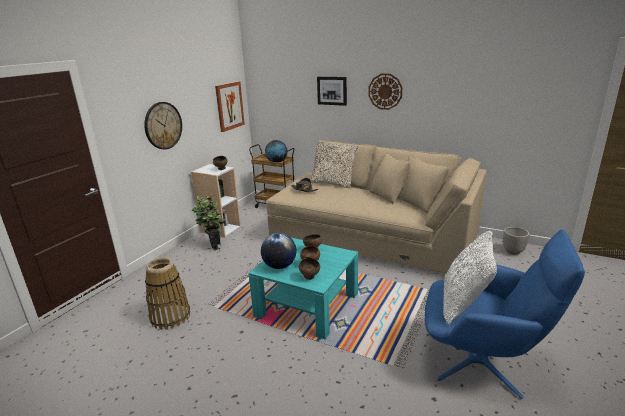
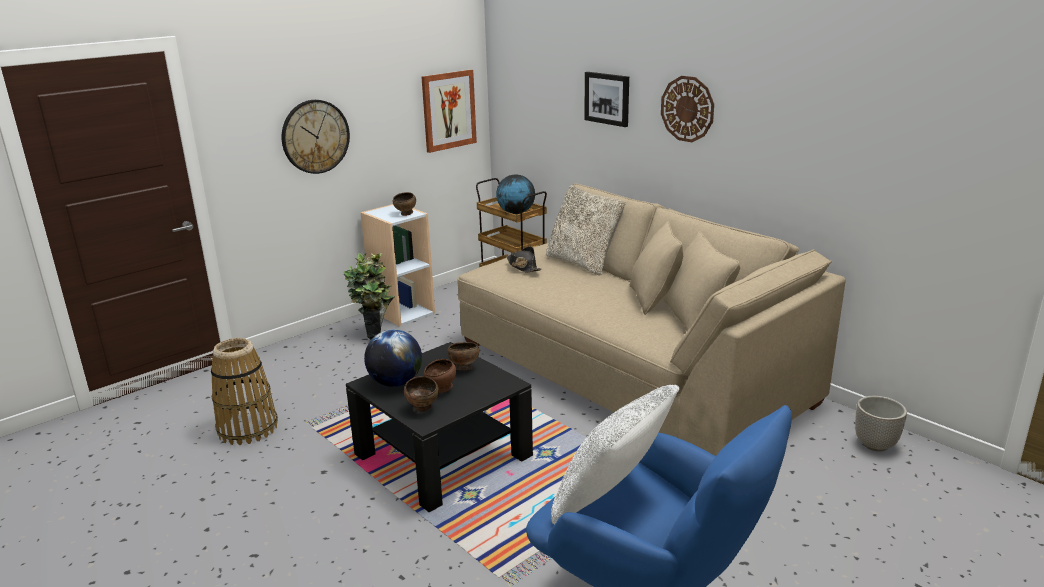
camera: 20 degrees right, 0 degrees up
(307, 305) = (443, 455): turquoise coffee table -> black coffee table

